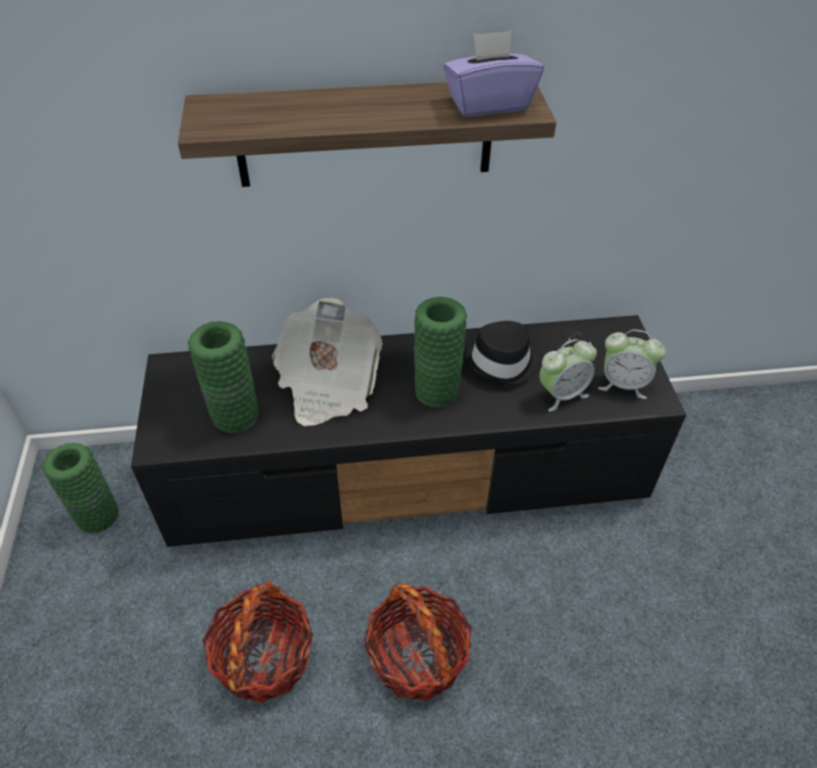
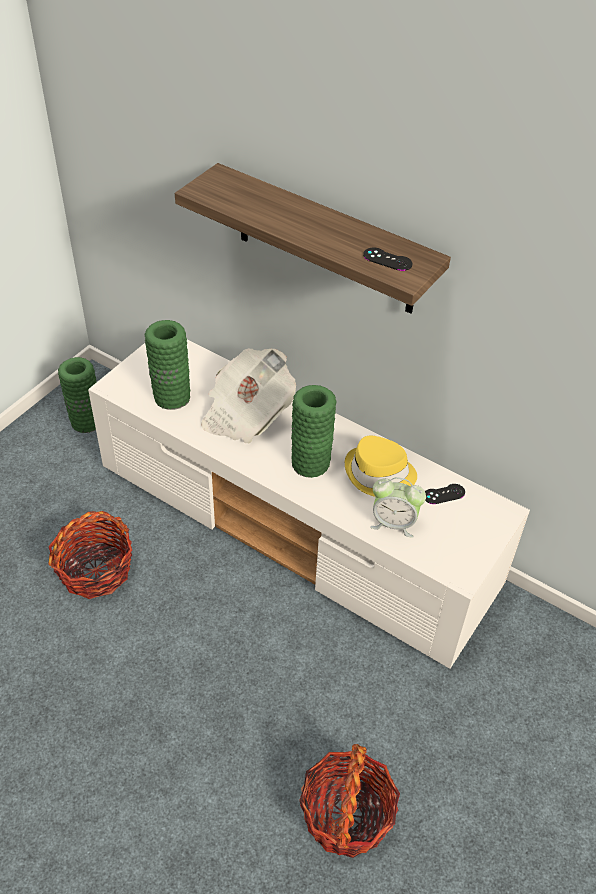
camera: 40 degrees right, 0 degrees up
(410, 471) = (297, 527): black tv stand -> white tv stand
(417, 656) = (179, 639): basket -> basket (346, 815)
(488, 104) = (387, 259): purple tissue box -> black game controller
(503, 362) = (379, 474): black hat -> yellow hat
(623, 384) = (449, 547): alarm clock -> none

